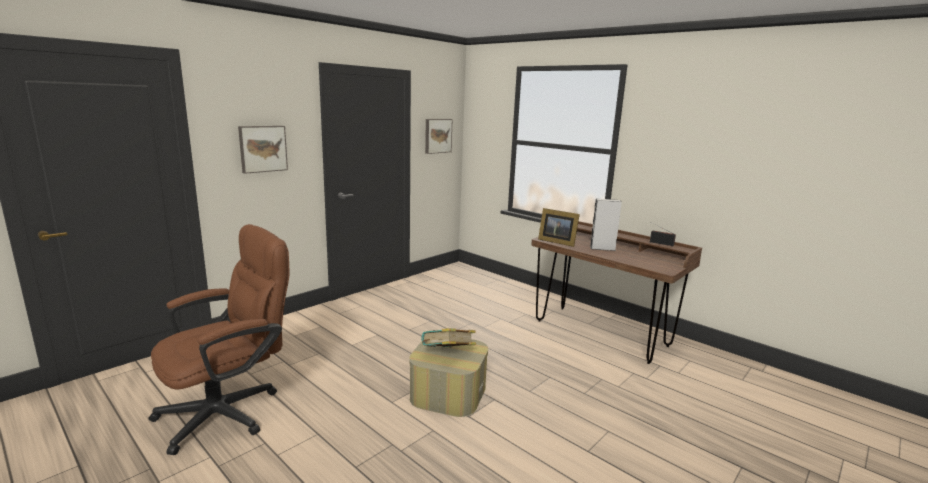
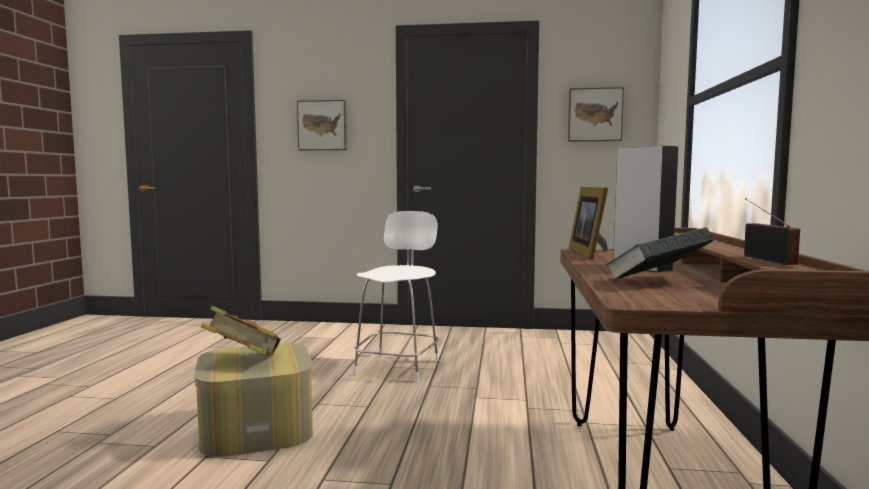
camera: 55 degrees right, 10 degrees down
(230, 410) = (138, 360): brown office chair -> none
(411, 328) = (398, 366): none -> white chair
(634, 257) = (656, 281): none -> book

